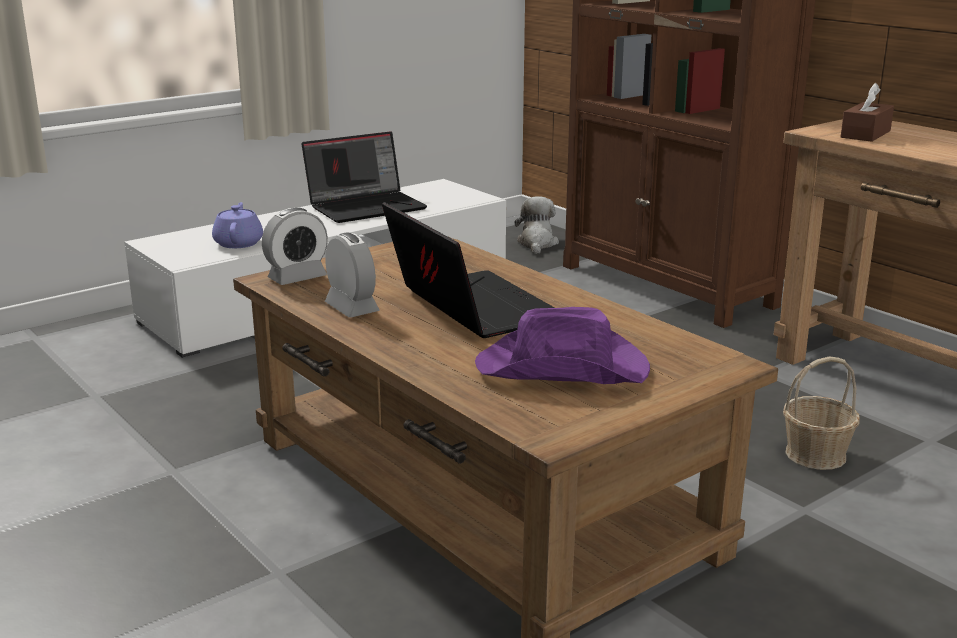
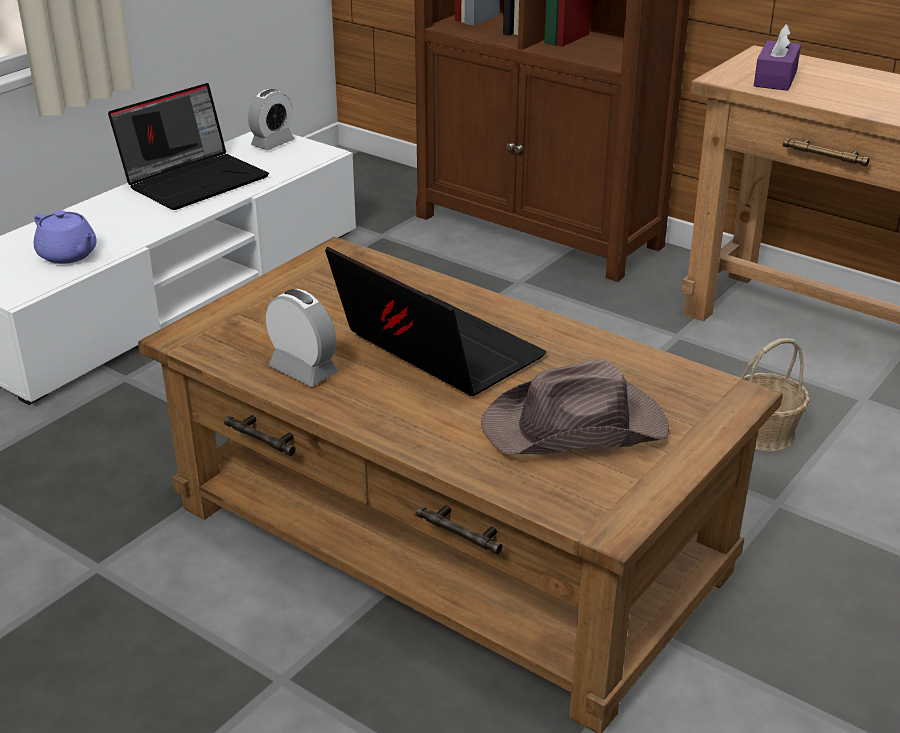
camera: 15 degrees left, 10 degrees up
(239, 243) = (68, 255): purple teapot -> purple teapot turned 150 degrees clockwise
(297, 278) = (215, 331): alarm clock -> alarm clock (273, 143)
(537, 244) = (374, 187): plush toy -> none
(564, 369) = (576, 428): purple hat -> brown hat
(865, 134) = (775, 78): brown tissue box -> purple tissue box

